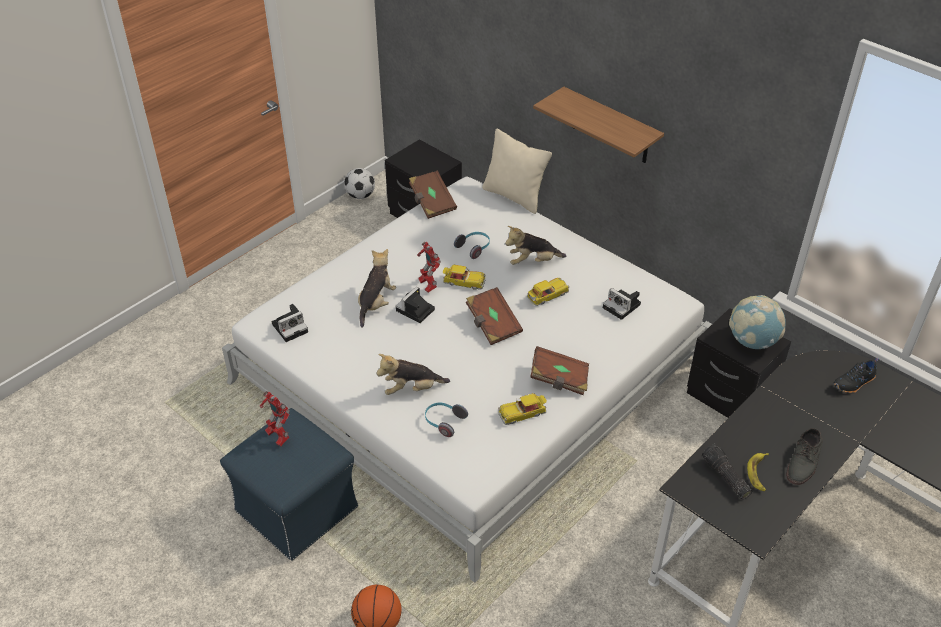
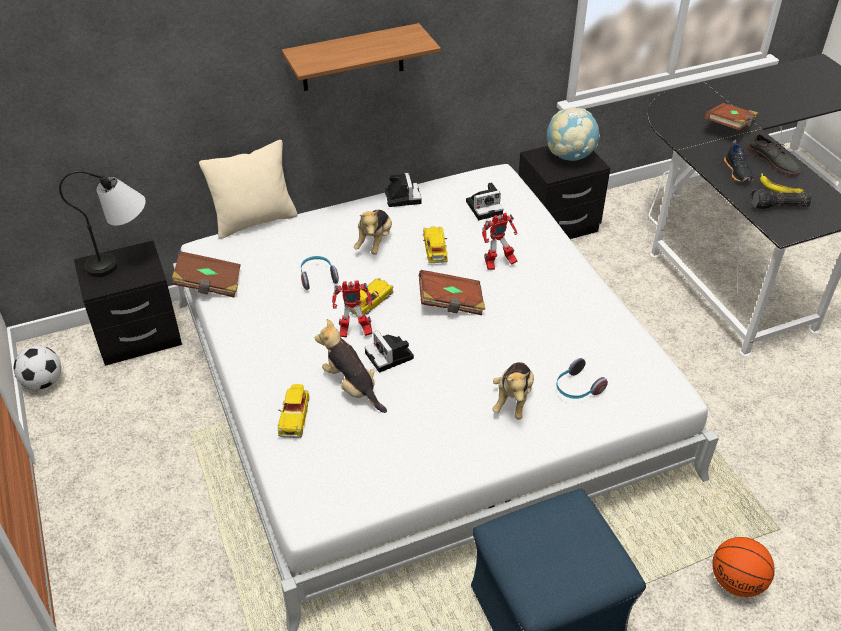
camera: 65 degrees left, 0 degrees up
(277, 436) = (527, 550): toy robot -> toy robot (498, 264)
(291, 327) = (340, 482): camera -> camera (402, 197)
(431, 159) = (124, 261): none -> table lamp
(523, 413) = (592, 325): toy car -> toy car (294, 416)
(559, 380) = (558, 285): brown book -> brown book (729, 127)
(854, 383) = (695, 106): black shoe -> black shoe (738, 172)

